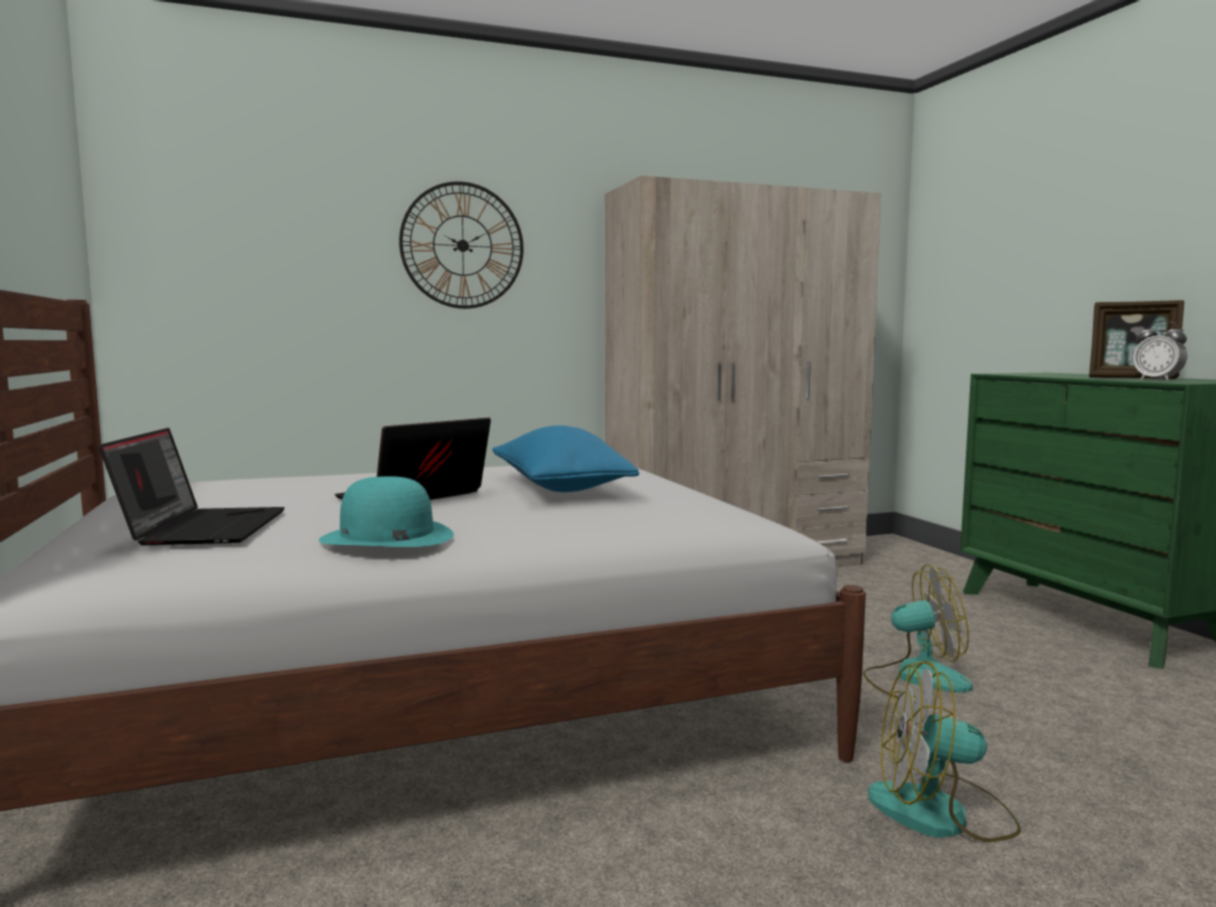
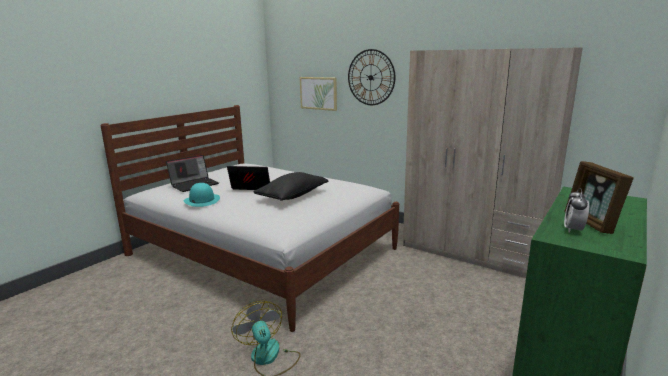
camera: 55 degrees right, 10 degrees up
(304, 283) = (318, 93): none -> picture
(559, 488) = (292, 196): blue pillow -> black pillow
(915, 679) = (387, 330): fan -> none

